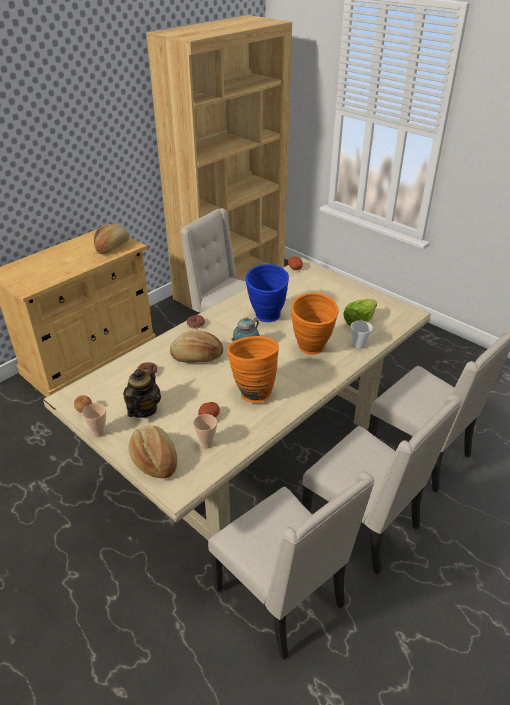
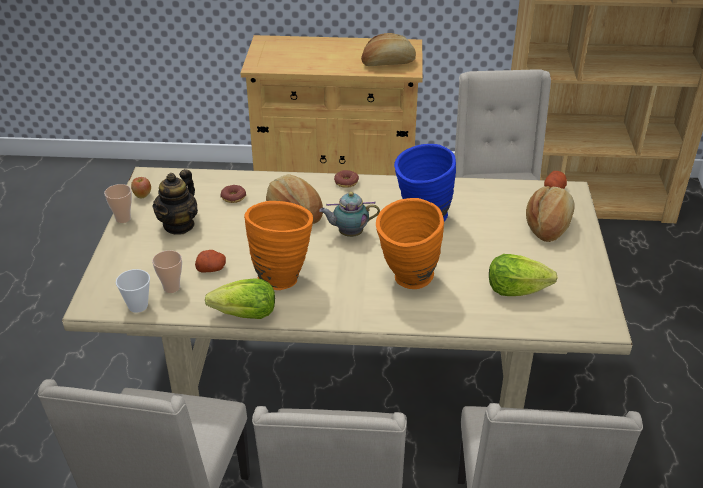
camera: 50 degrees right, 0 degrees up
(143, 409) = (179, 225): teapot -> teapot turned 135 degrees clockwise
(154, 460) = (119, 269): bread -> bread (549, 225)
(271, 424) = (246, 315): none -> lettuce
(359, 345) = (468, 311): cup -> cup (138, 306)

